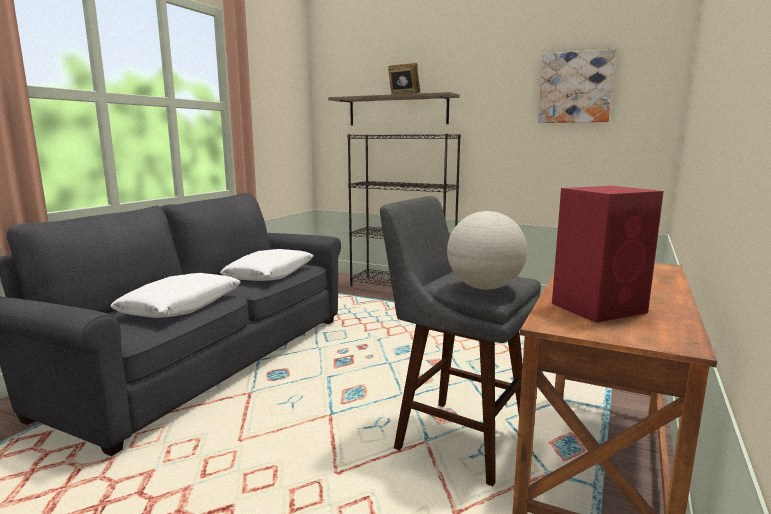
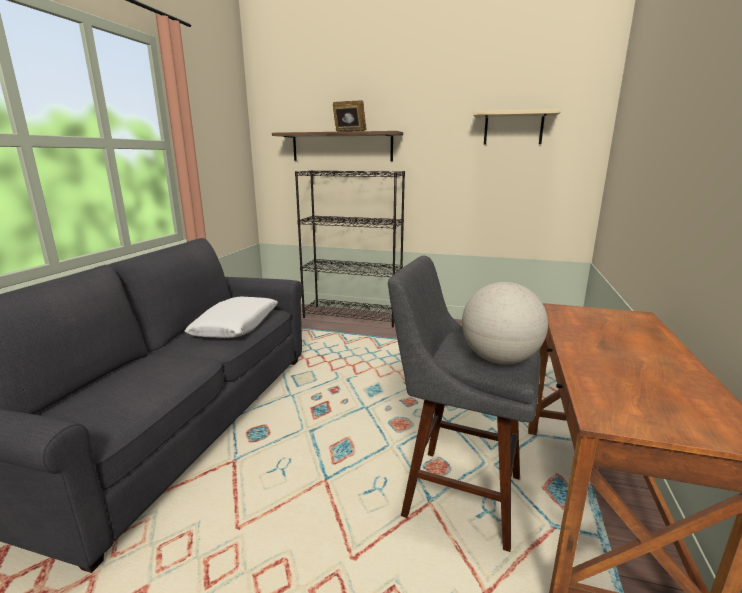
camera: 10 degrees left, 5 degrees up
(181, 306) = (150, 380): white pillow -> none
(575, 87) = (513, 128): picture -> beige shelf
(600, 308) = (631, 384): red speaker -> none

